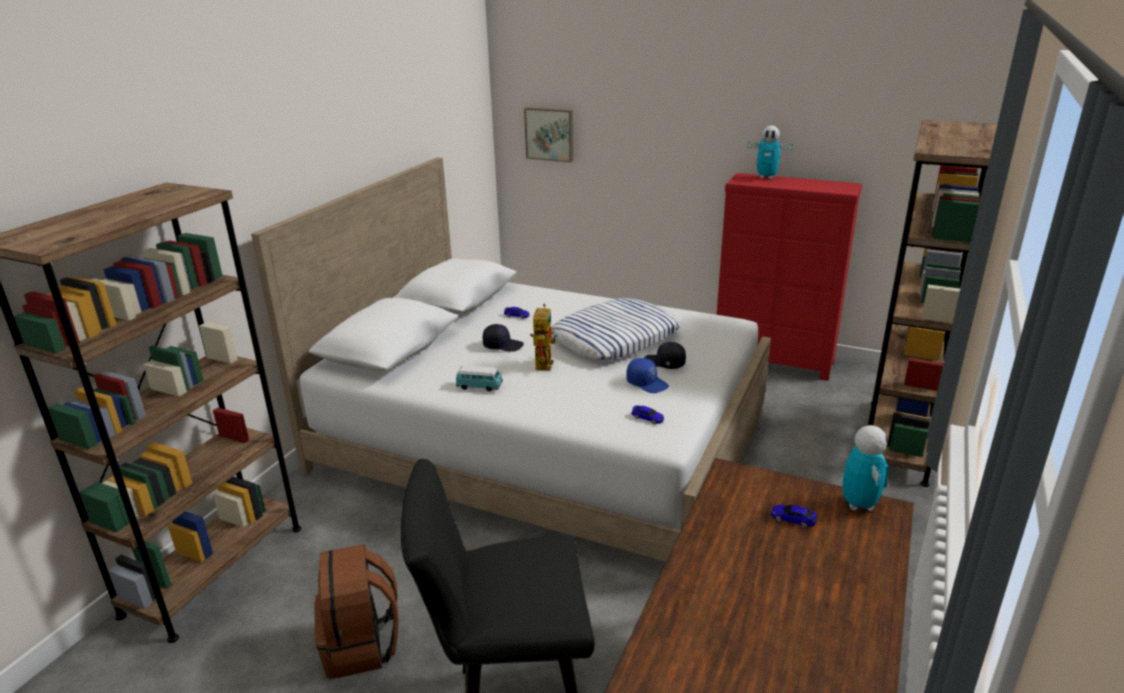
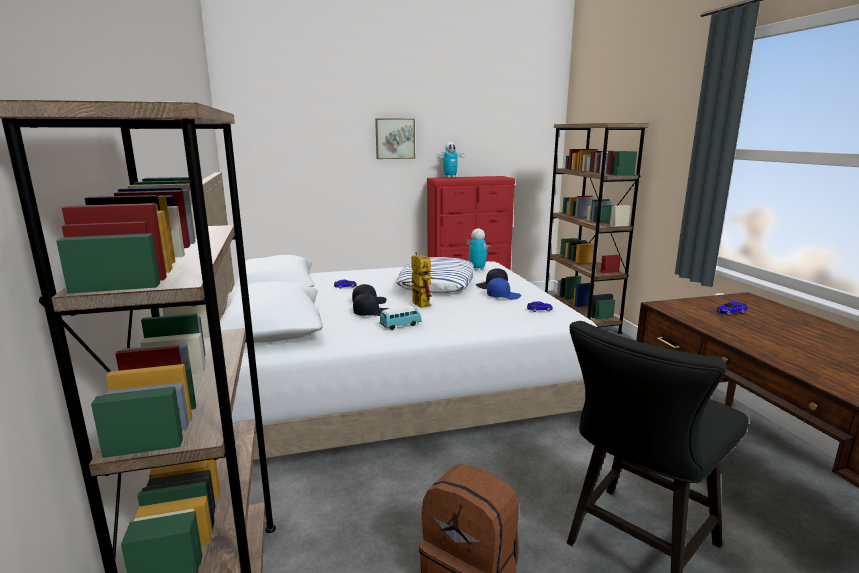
camera: 40 degrees left, 10 degrees down
(482, 361) = (371, 313): none -> black cap
(550, 134) = (276, 163): picture -> picture (395, 138)
(859, 504) = (735, 298): toy robot -> toy robot (477, 269)

